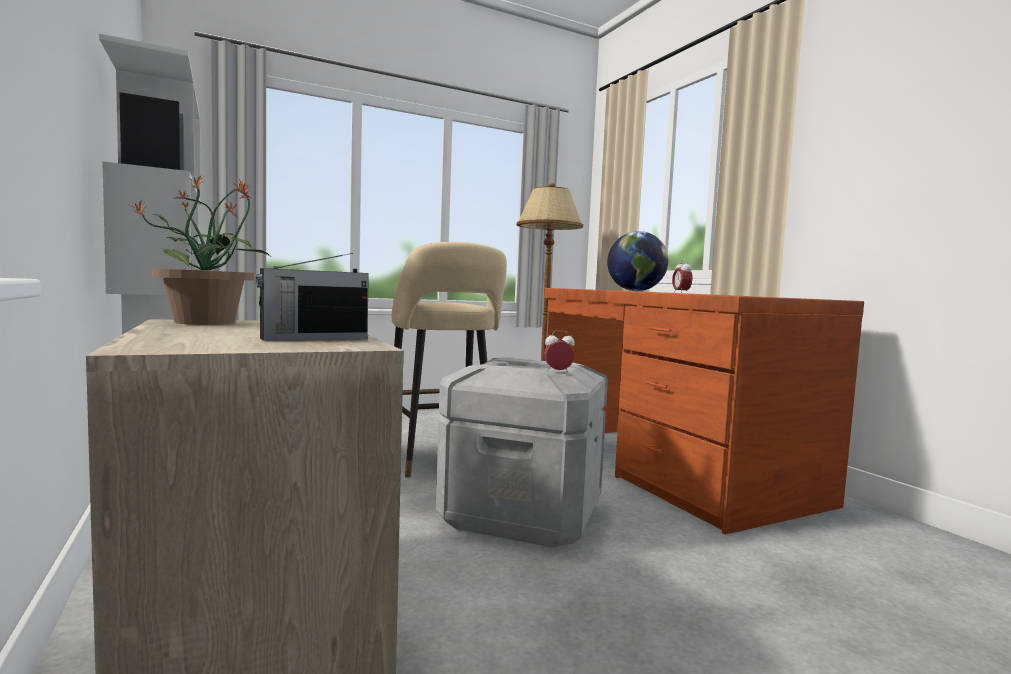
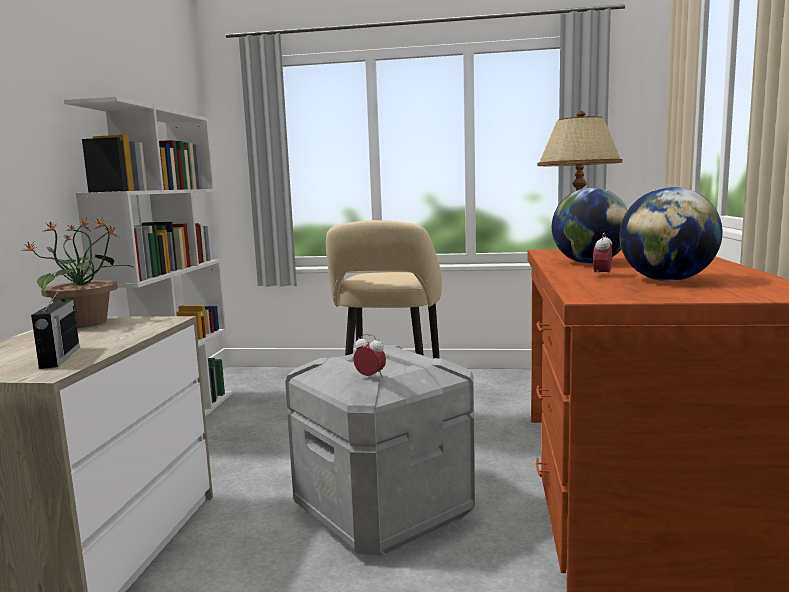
camera: 35 degrees right, 5 degrees up
(313, 338) = (59, 357): radio -> radio turned 105 degrees counterclockwise
(731, 295) = (667, 280): none -> globe

